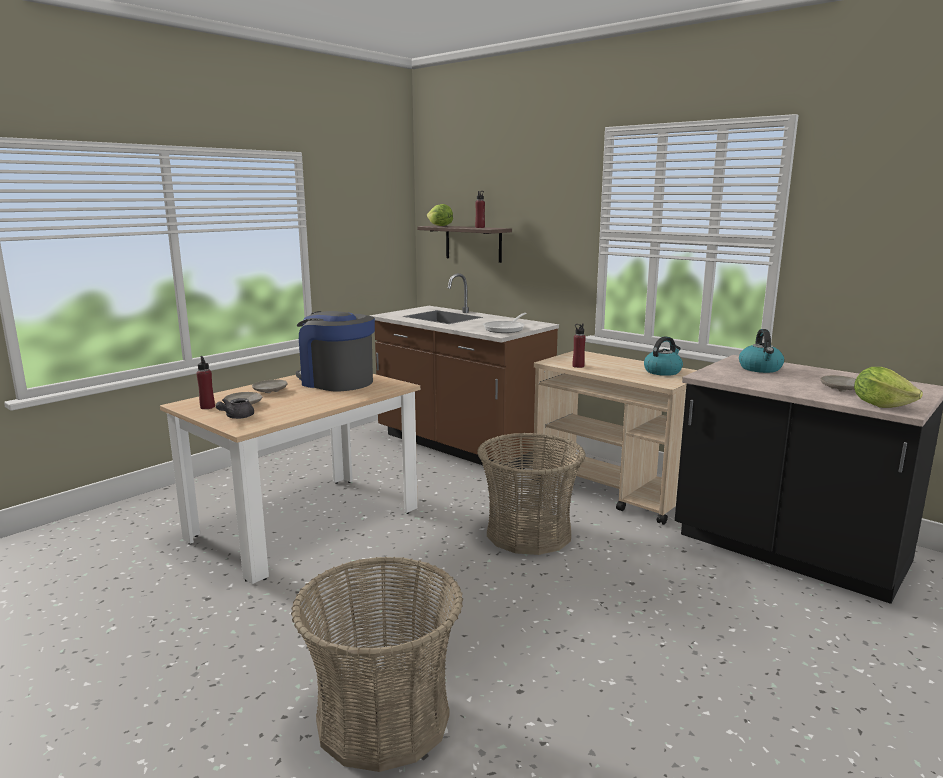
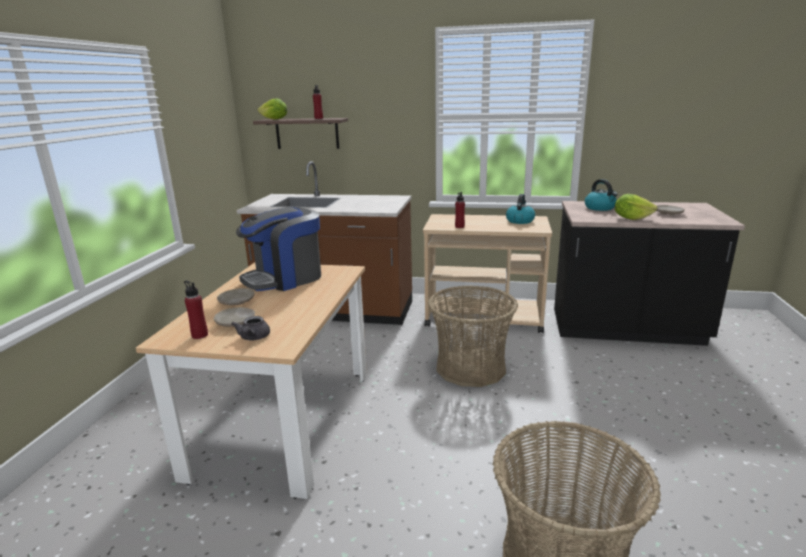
camera: 30 degrees left, 5 degrees up
(336, 381) = (285, 278): coffee machine -> coffee machine turned 45 degrees counterclockwise
(506, 329) = (382, 205): frying pan -> none
(880, 405) = (708, 220): lettuce -> lettuce (631, 218)

